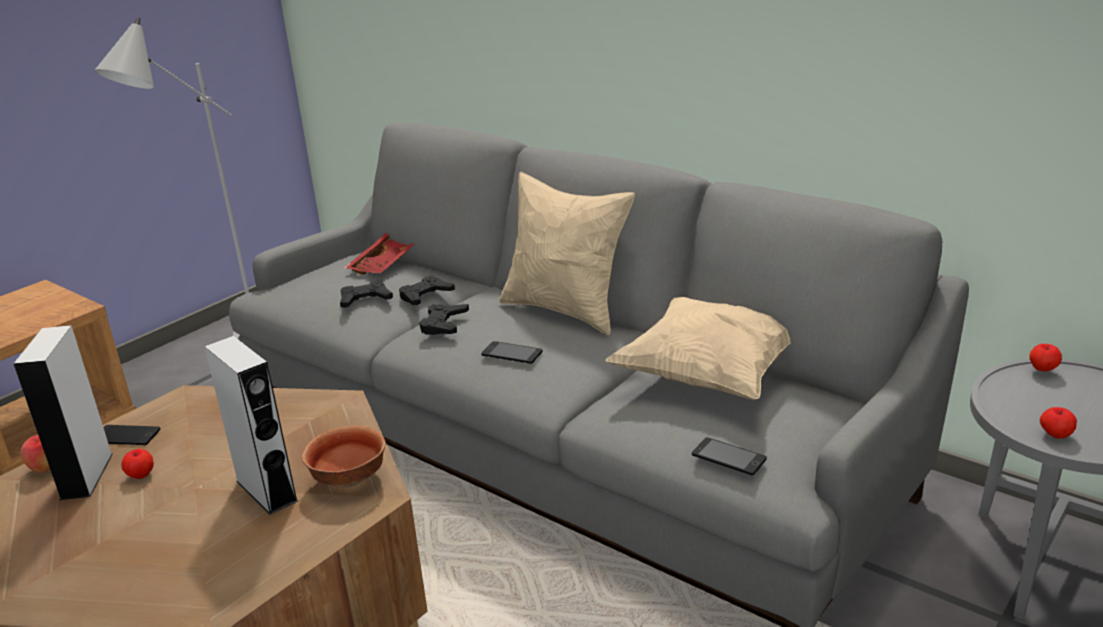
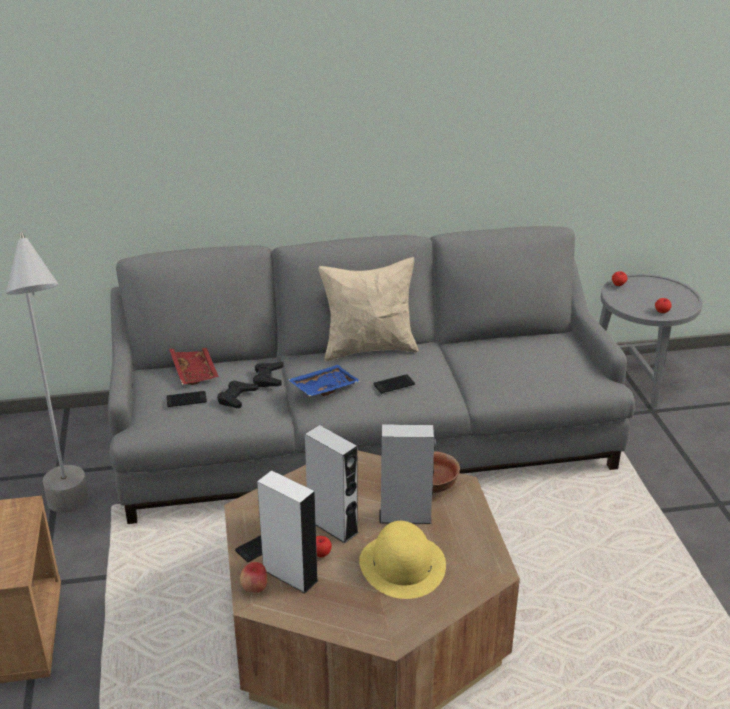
camera: 50 degrees left, 5 degrees up
(164, 535) = (402, 565): none -> yellow hat
(201, 456) = (332, 526): none -> grey speaker
(444, 324) = (323, 387): black game controller -> blue tray
(711, 375) = (499, 349): beige pillow -> none
(728, 457) = (570, 382): phone -> phone (186, 399)

